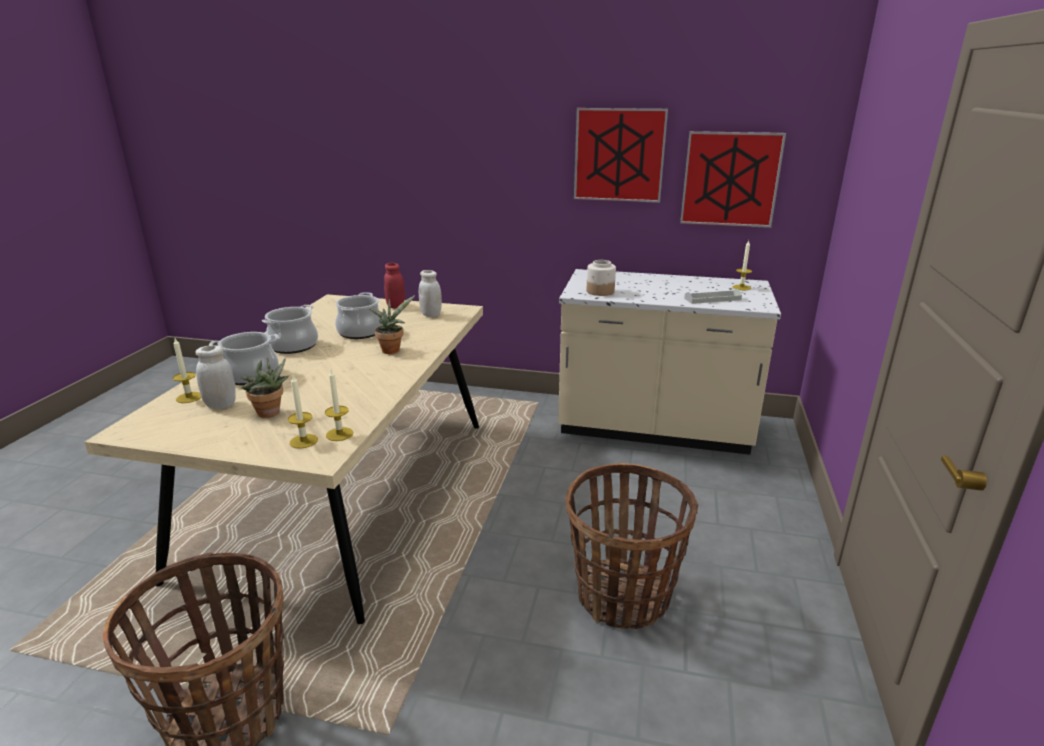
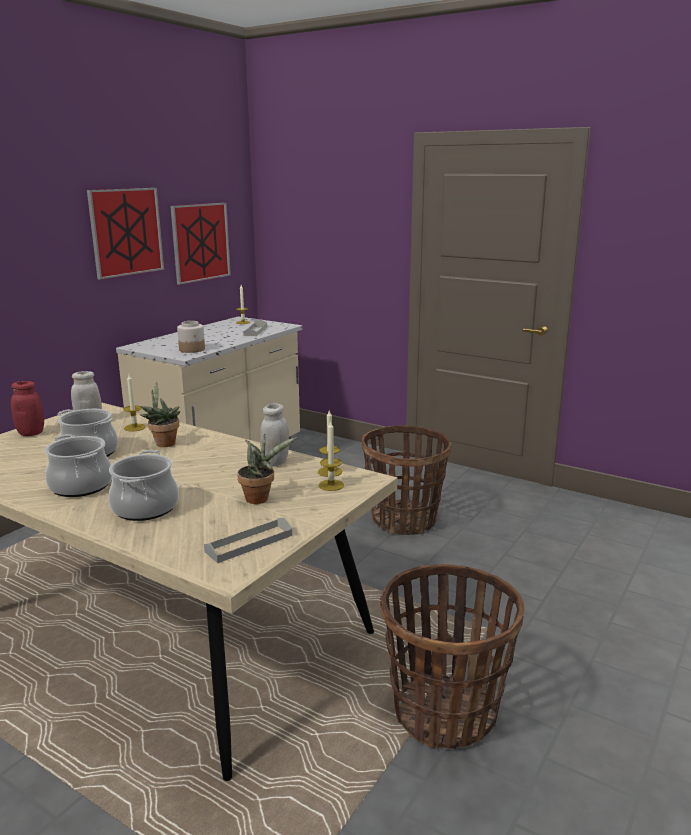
camera: 70 degrees left, 5 degrees down
(176, 428) = (249, 543): none -> grey tray
(189, 397) = (169, 541): candle -> candle (134, 427)
(221, 405) = (210, 522): white jar -> white jar (275, 462)

